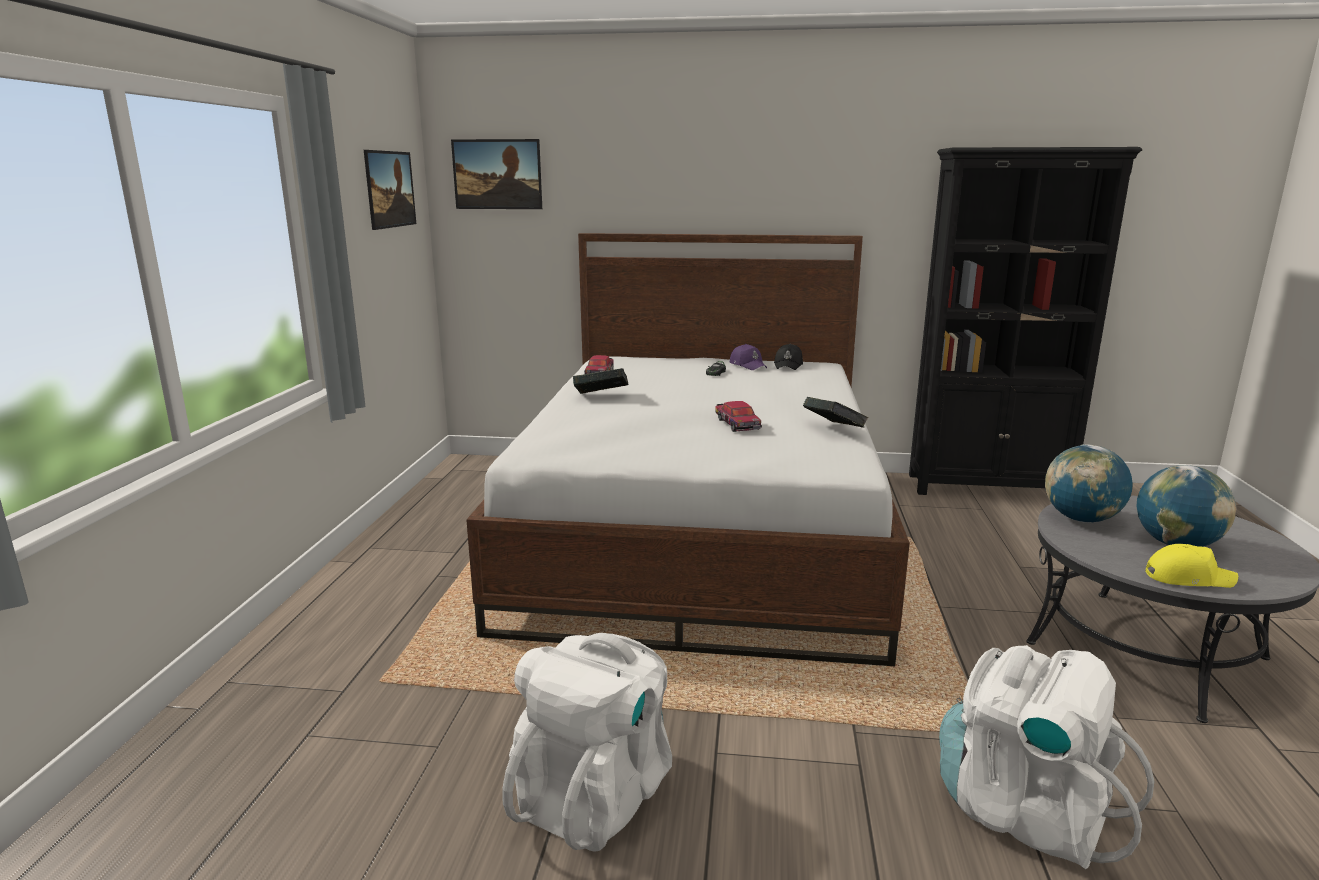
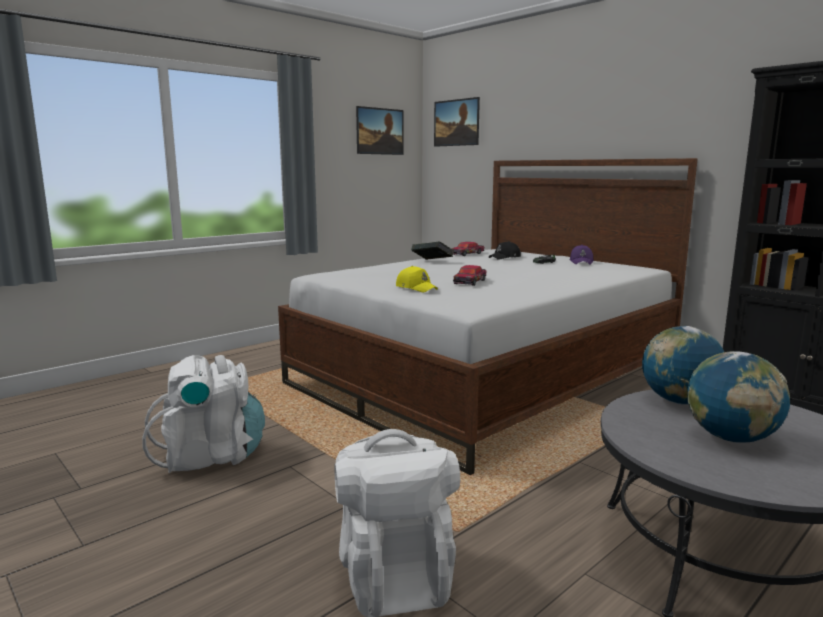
camera: 40 degrees right, 5 degrees down
(788, 365) = (613, 265): black cap -> black cap (505, 257)
(833, 430) = (523, 293): book -> none
(1187, 578) = (672, 455): yellow cap -> yellow cap (416, 288)

